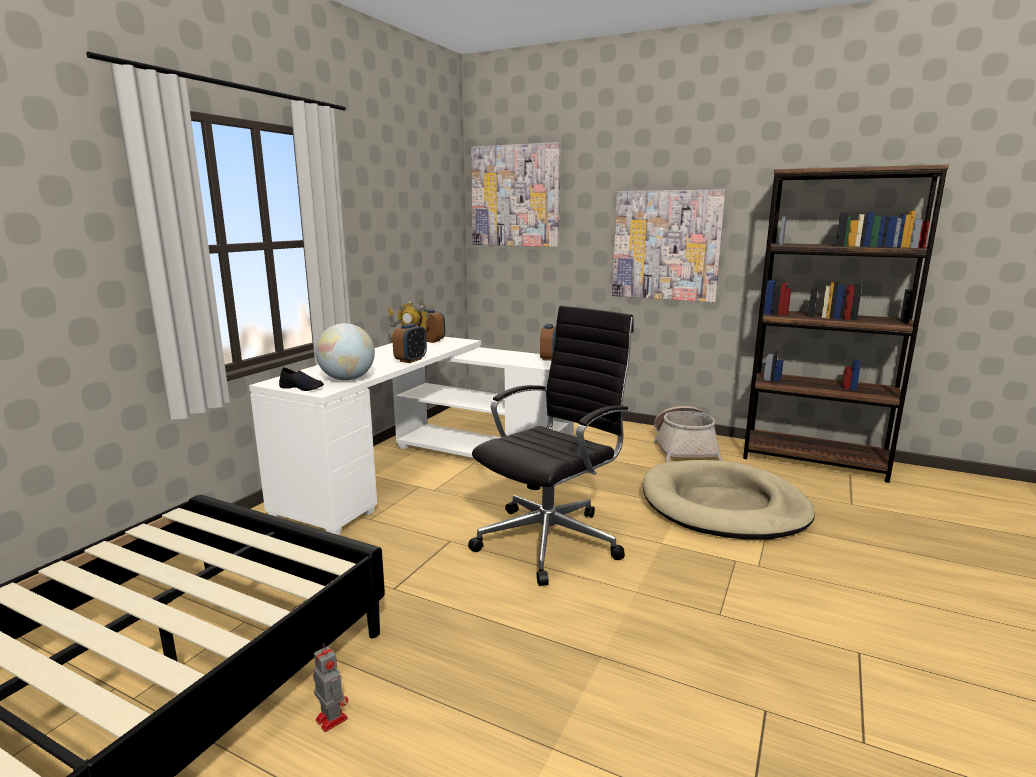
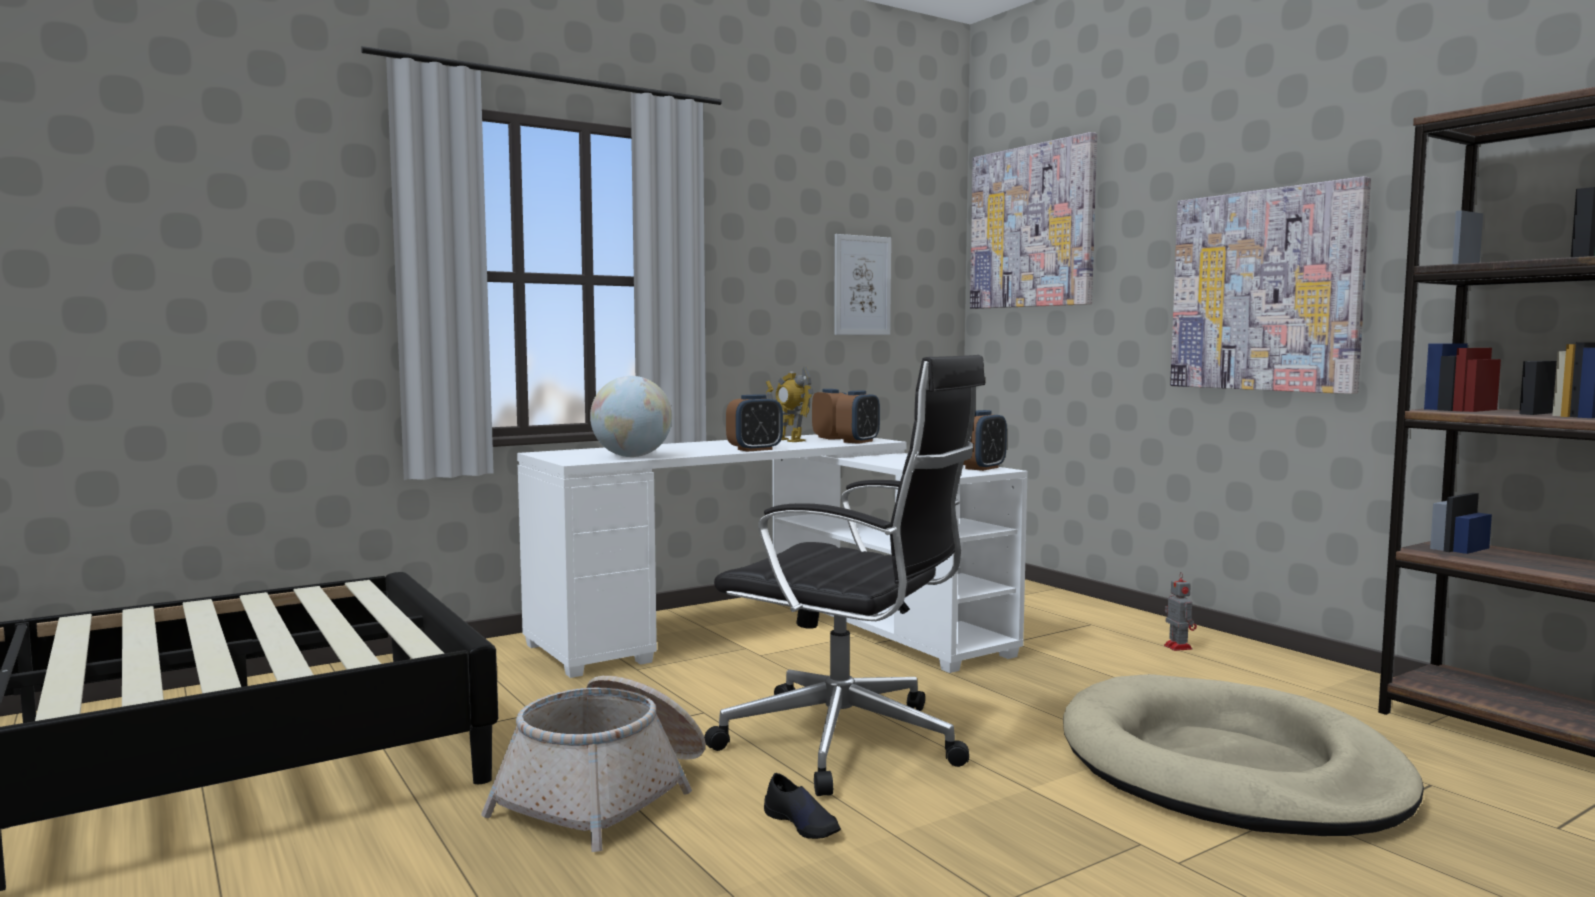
camera: 30 degrees right, 10 degrees down
(302, 388) = (563, 458): black shoe -> black shoe (802, 824)
(331, 718) = (332, 842): toy robot -> toy robot (1177, 647)
(419, 234) = (862, 285): none -> picture
(454, 343) = (858, 441): none -> alarm clock
(551, 540) = (849, 743): black office chair -> black office chair turned 45 degrees clockwise
(684, 449) = (1263, 678): basket -> basket (608, 794)

